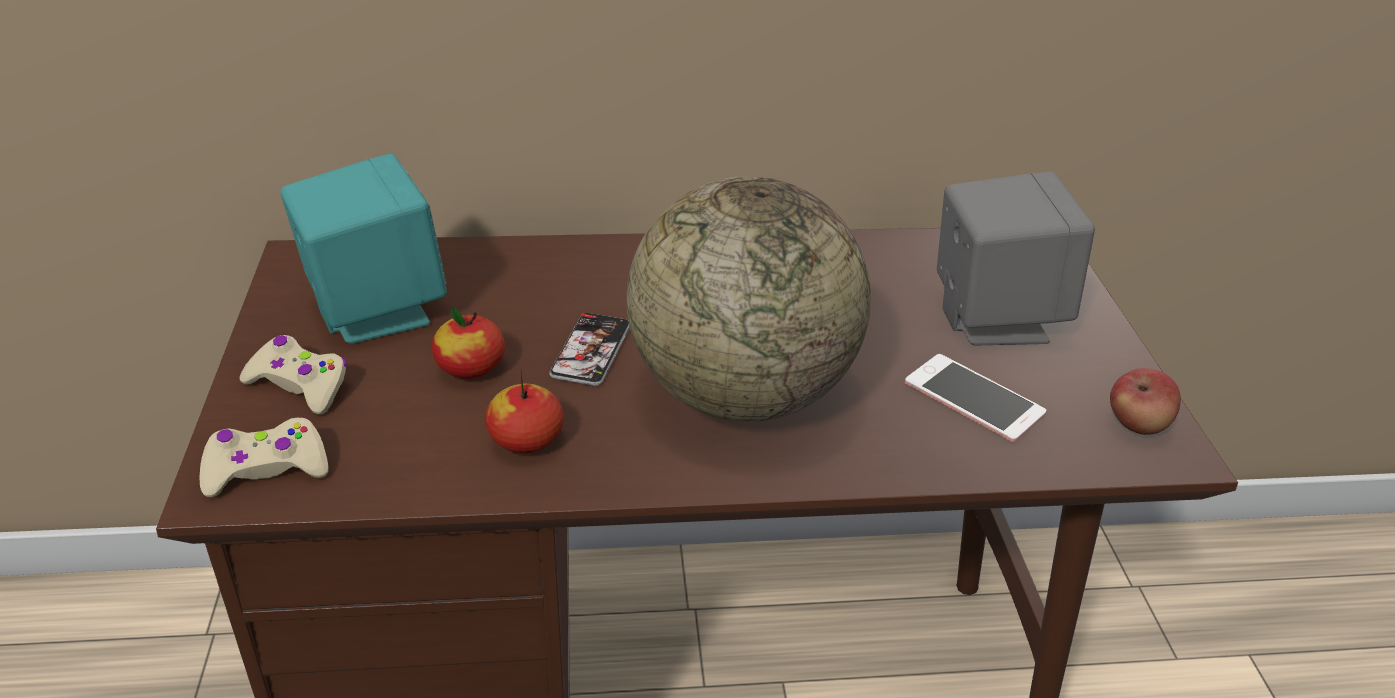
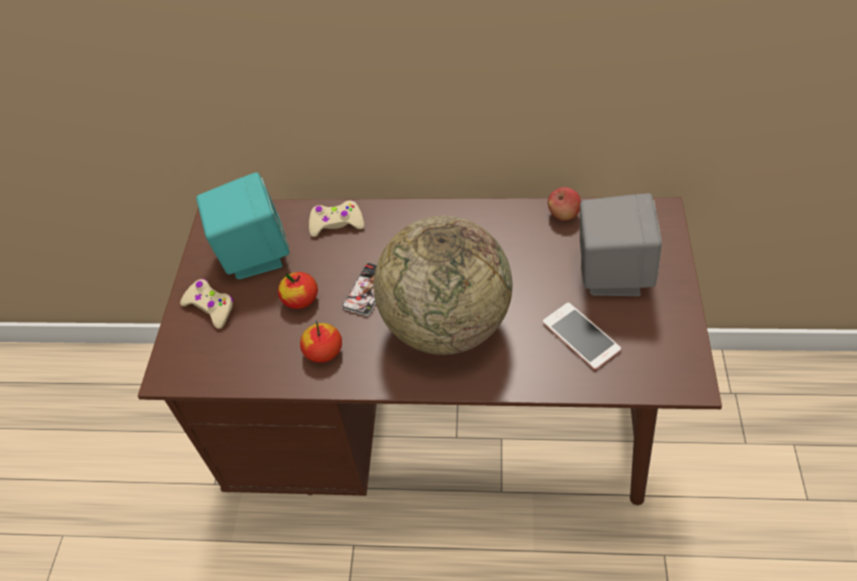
camera: 15 degrees right, 15 degrees up
(266, 468) = (191, 362): beige game controller -> beige game controller (336, 223)
(1137, 425) = (674, 361): apple -> apple (563, 215)

